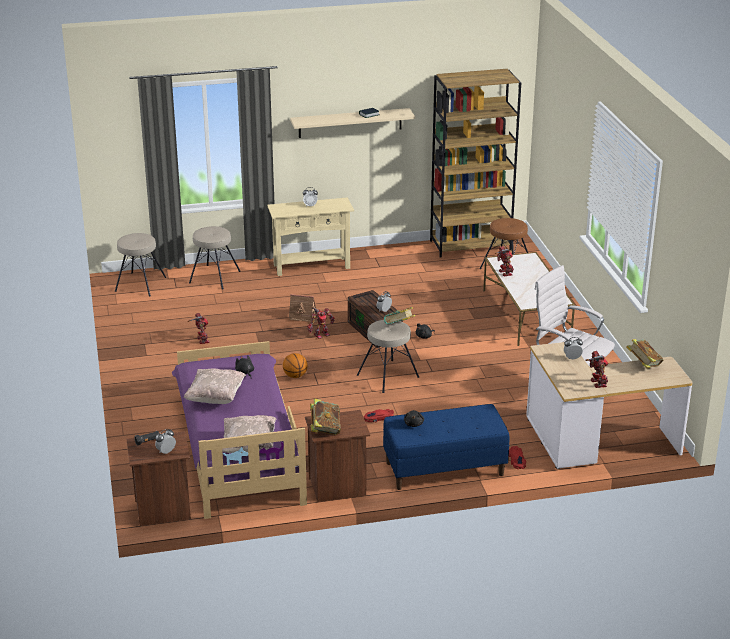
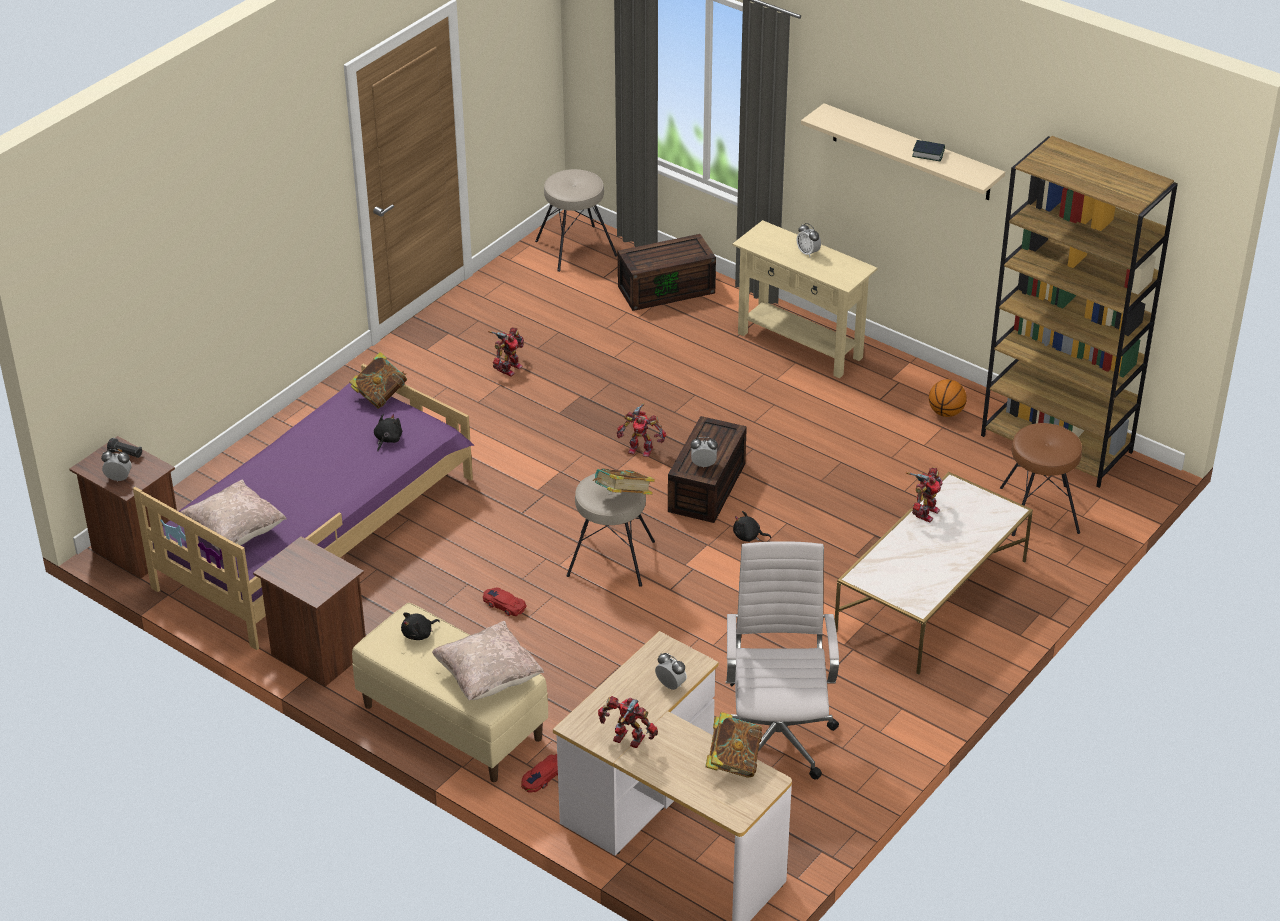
camera: 50 degrees right, 10 degrees up
(214, 277) = (667, 289): beige stool -> brown storage box
(215, 398) = (308, 450): beige pillow -> beige pillow (488, 678)
(295, 376) = (519, 484): basketball -> basketball (946, 412)
(304, 316) = (666, 411): toy house -> none
(325, 429) = (289, 567): book -> book (380, 396)
(444, 469) = (451, 722): blue bench -> beige bench
(597, 383) = (628, 740): toy robot -> toy robot turned 105 degrees counterclockwise

